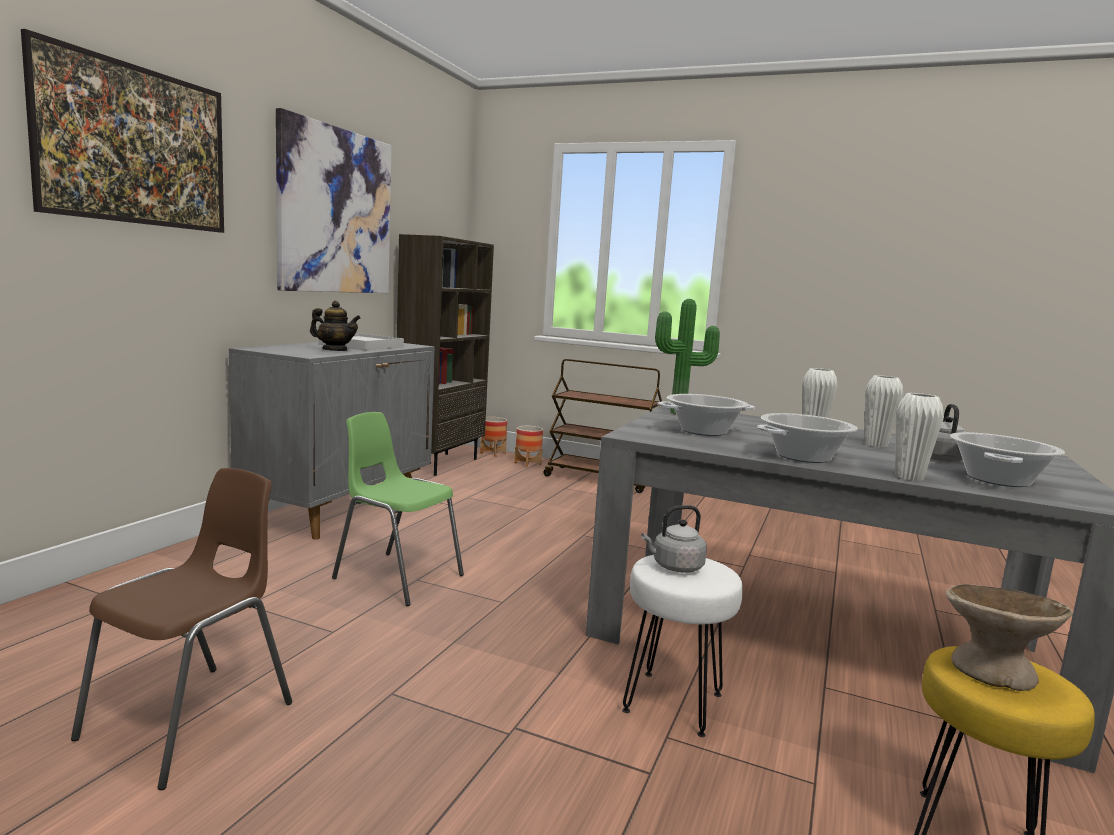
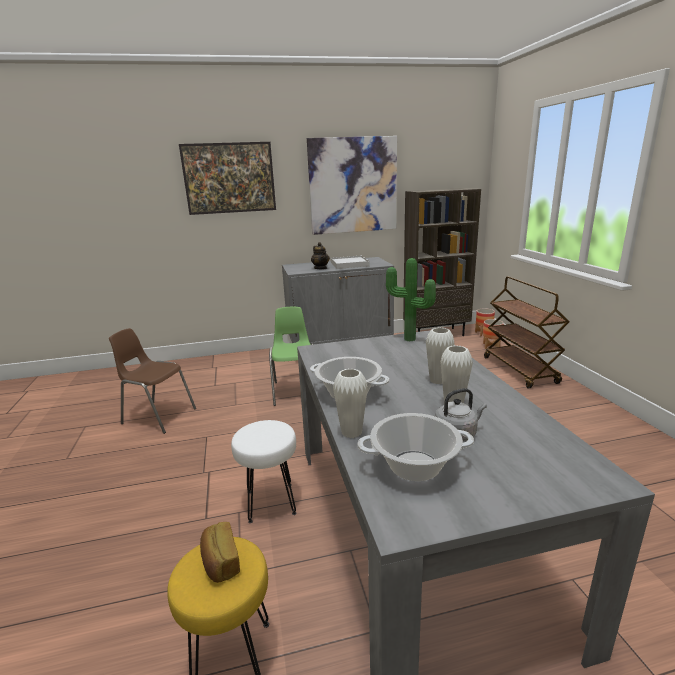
camera: 55 degrees right, 10 degrees up
(192, 721) = (158, 416): brown chair -> brown chair turned 150 degrees counterclockwise
(675, 567) = (262, 430): grey kettle -> none
(703, 431) = (366, 357): cooking pot -> none
(993, 670) = (220, 562): beige bowl -> bread

